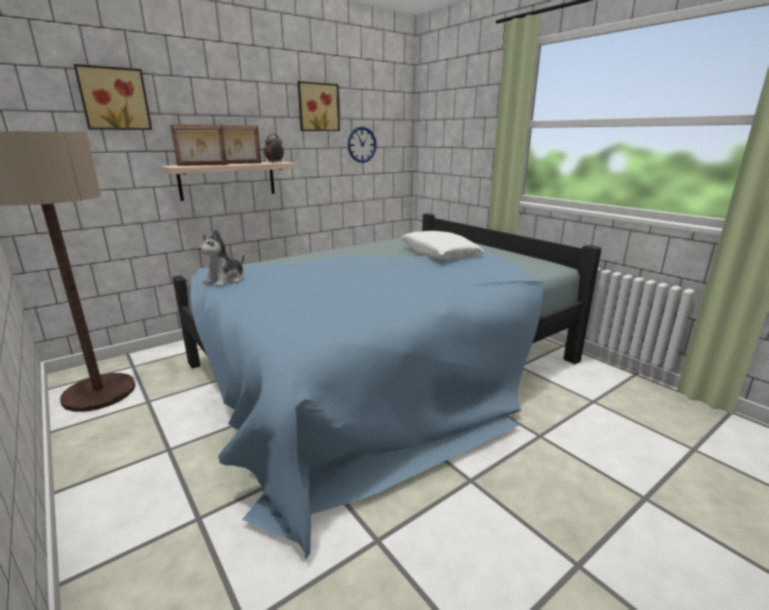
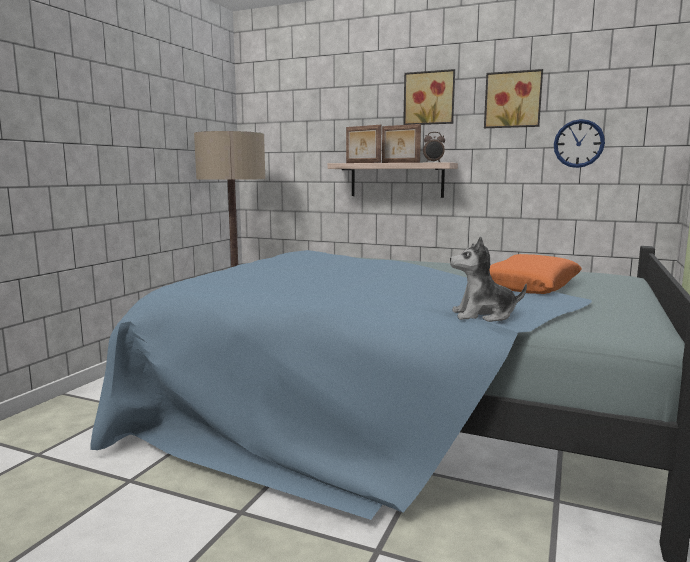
camera: 60 degrees right, 10 degrees down
(114, 99) = (317, 109): picture -> picture (429, 98)
(226, 280) = (286, 257): plush toy -> plush toy (483, 315)
(439, 254) = (528, 287): white pillow -> orange pillow

